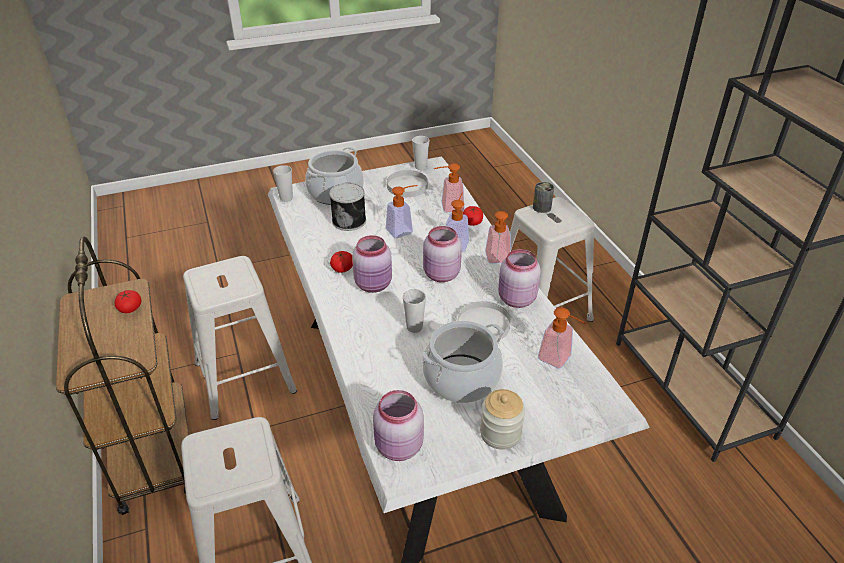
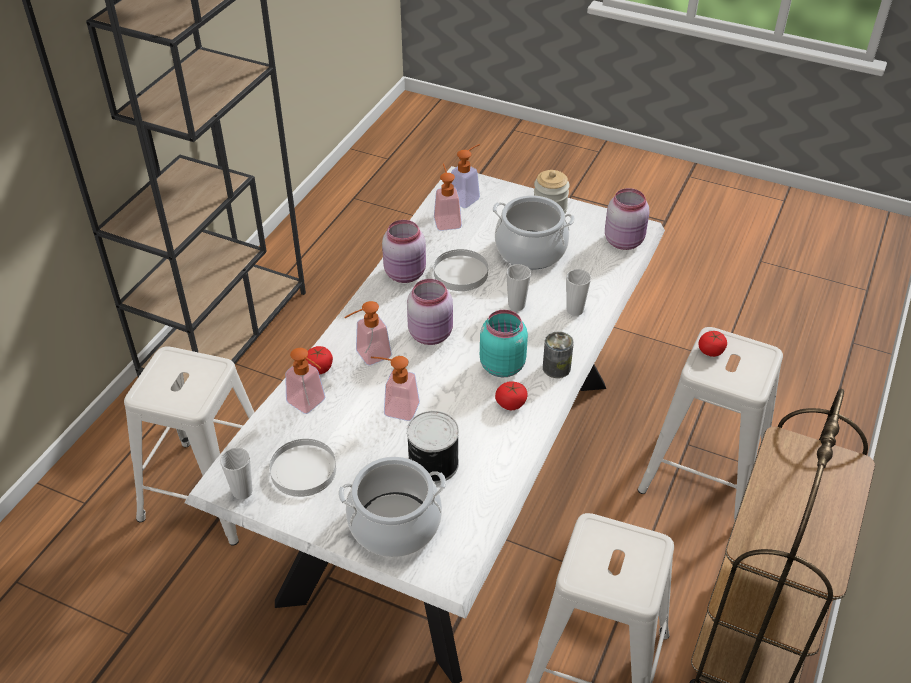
camera: 135 degrees left, 5 degrees up
(130, 308) = (765, 516): tomato -> tomato (711, 350)
(286, 198) = (463, 562): cup -> cup (575, 310)
(374, 284) = (501, 365): pink jar -> turquoise jar
(498, 260) = (363, 313): soap dispenser -> soap dispenser (467, 197)
(542, 207) = (168, 400): can -> can (556, 368)

